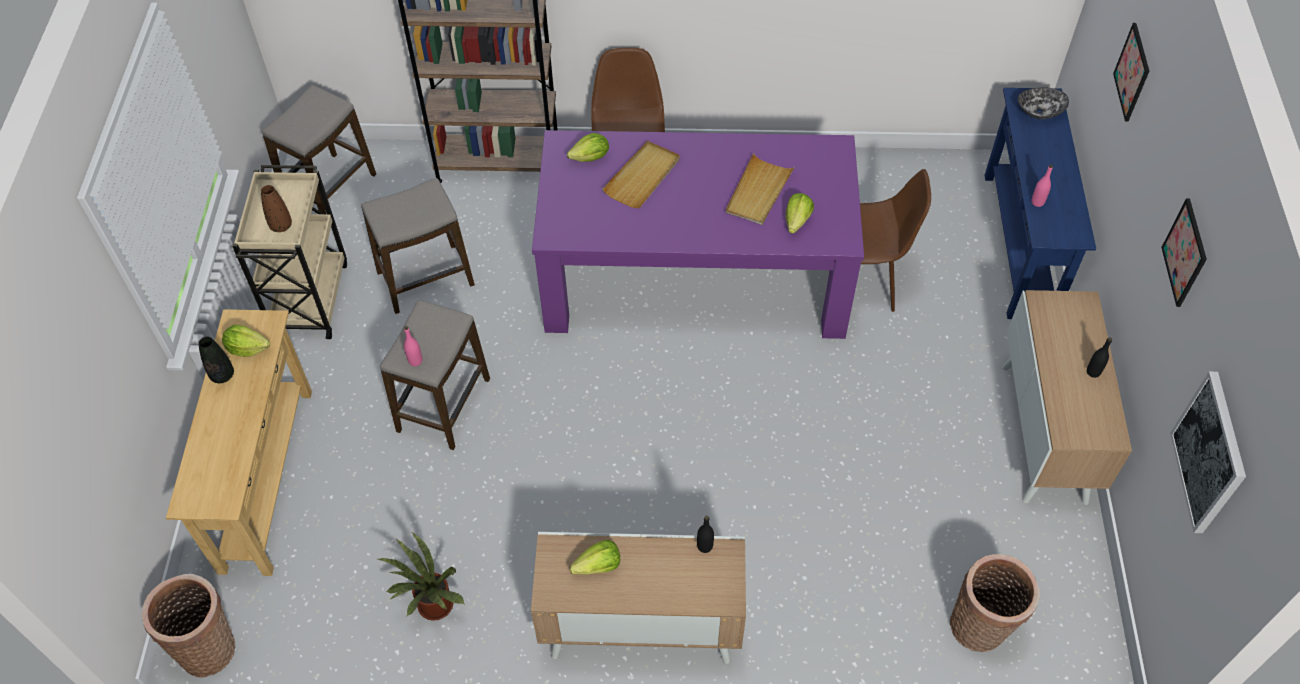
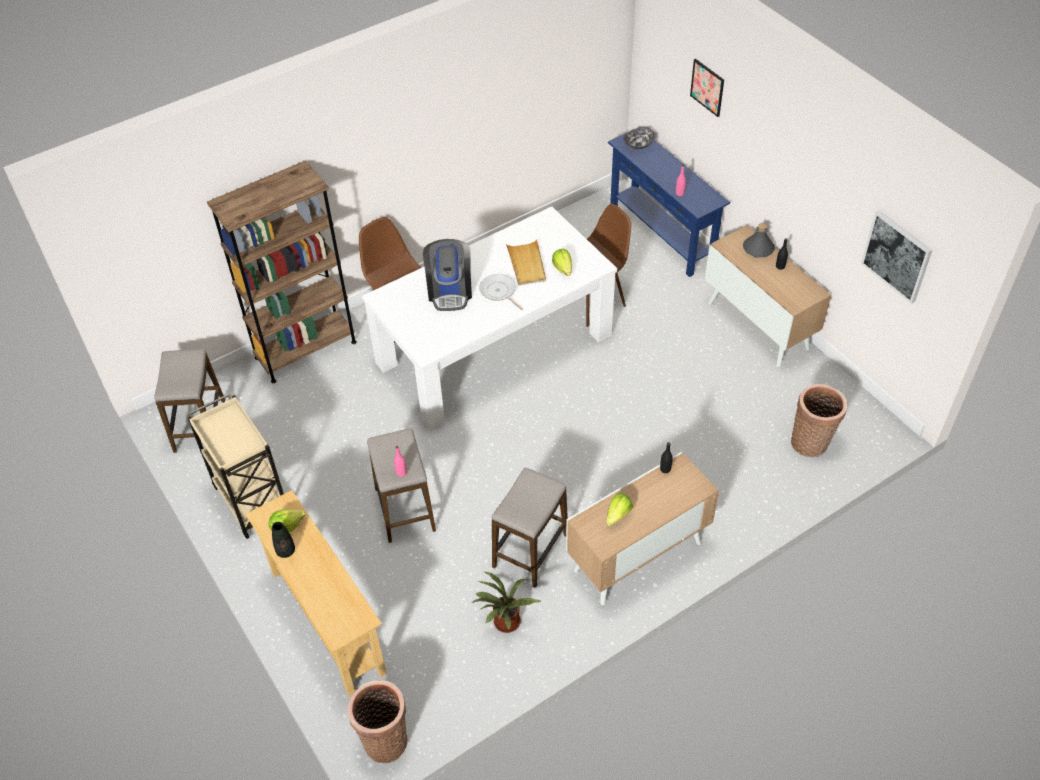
camera: 35 degrees left, 5 degrees down
(281, 226) = (239, 442): brown vase -> none
(426, 279) = (322, 444): stool -> stool (531, 551)
(591, 158) = (407, 296): lettuce -> none
(643, 177) = (450, 291): beige tray -> coffee machine
(695, 277) = (494, 349): purple dining table -> white dining table
(696, 208) = (499, 292): none -> frying pan
(1083, 331) = (758, 249): none -> grey bottle
(1185, 253) = (814, 162): picture -> none

